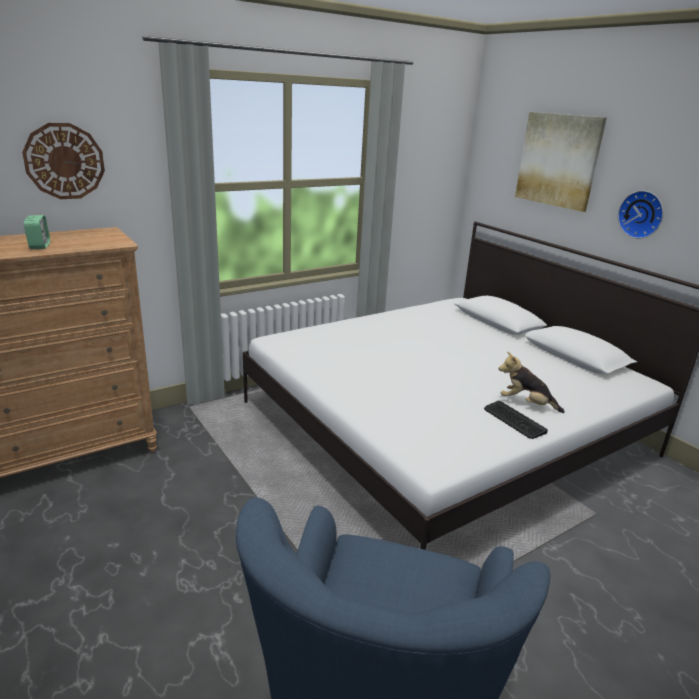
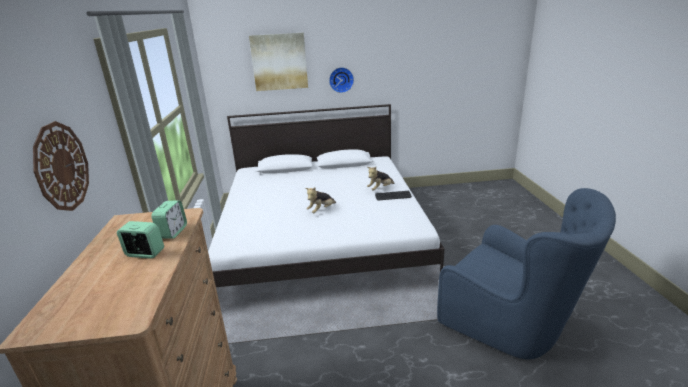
camera: 60 degrees left, 0 degrees up
(81, 246) = (173, 232): none -> alarm clock
(406, 373) = (321, 210): none -> plush toy

